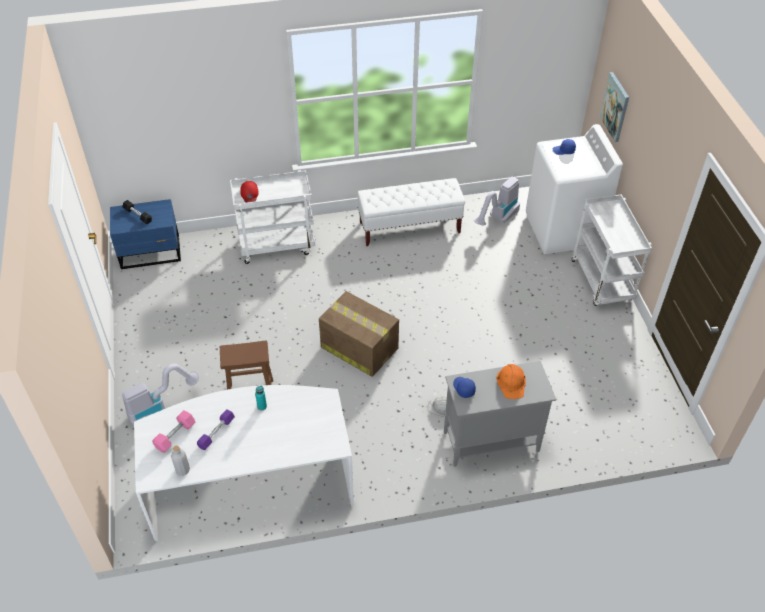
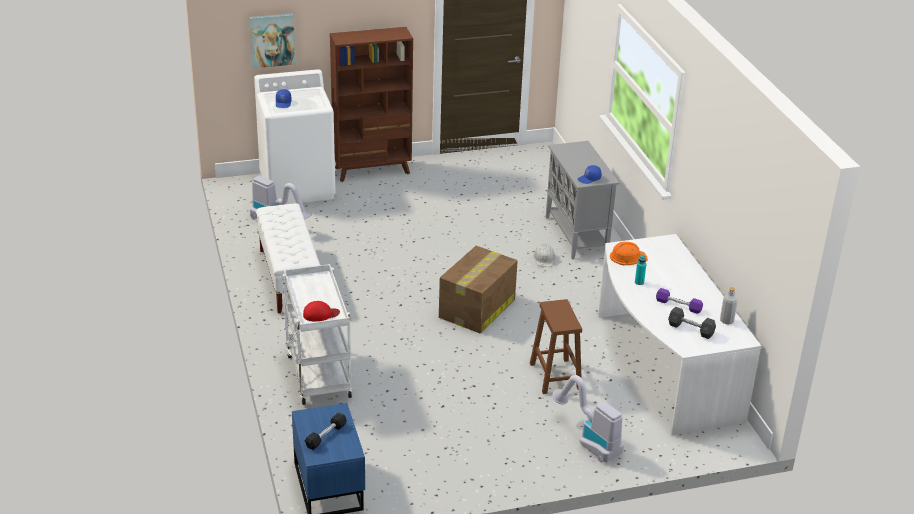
camera: 95 degrees left, 15 degrees down
(175, 436) = (690, 329): pink dumbbell -> grey dumbbell
(511, 382) = (576, 158): orange hard hat -> orange hard hat (628, 257)
(602, 281) = (372, 170): white cart -> brown bookcase

